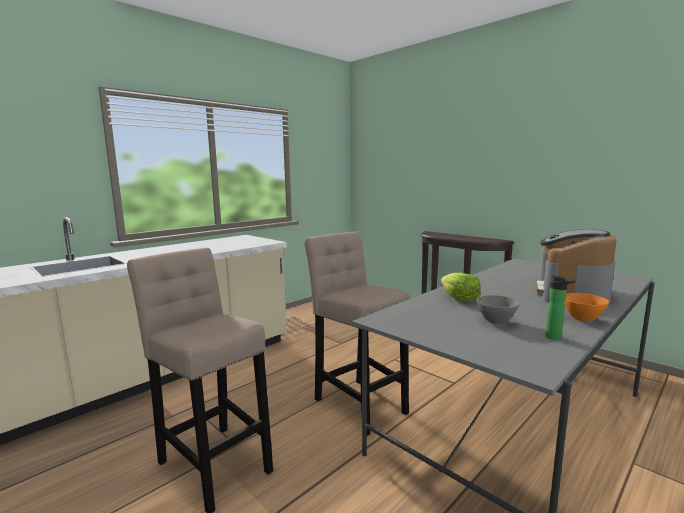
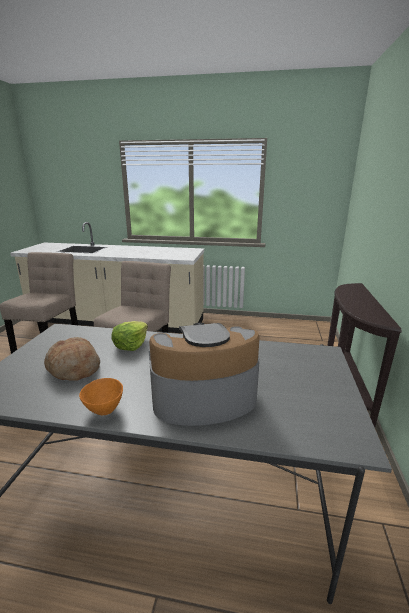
camera: 55 degrees right, 10 degrees up
(496, 322) = (74, 368): grey bowl -> bread
(555, 338) = (43, 399): bottle -> none

